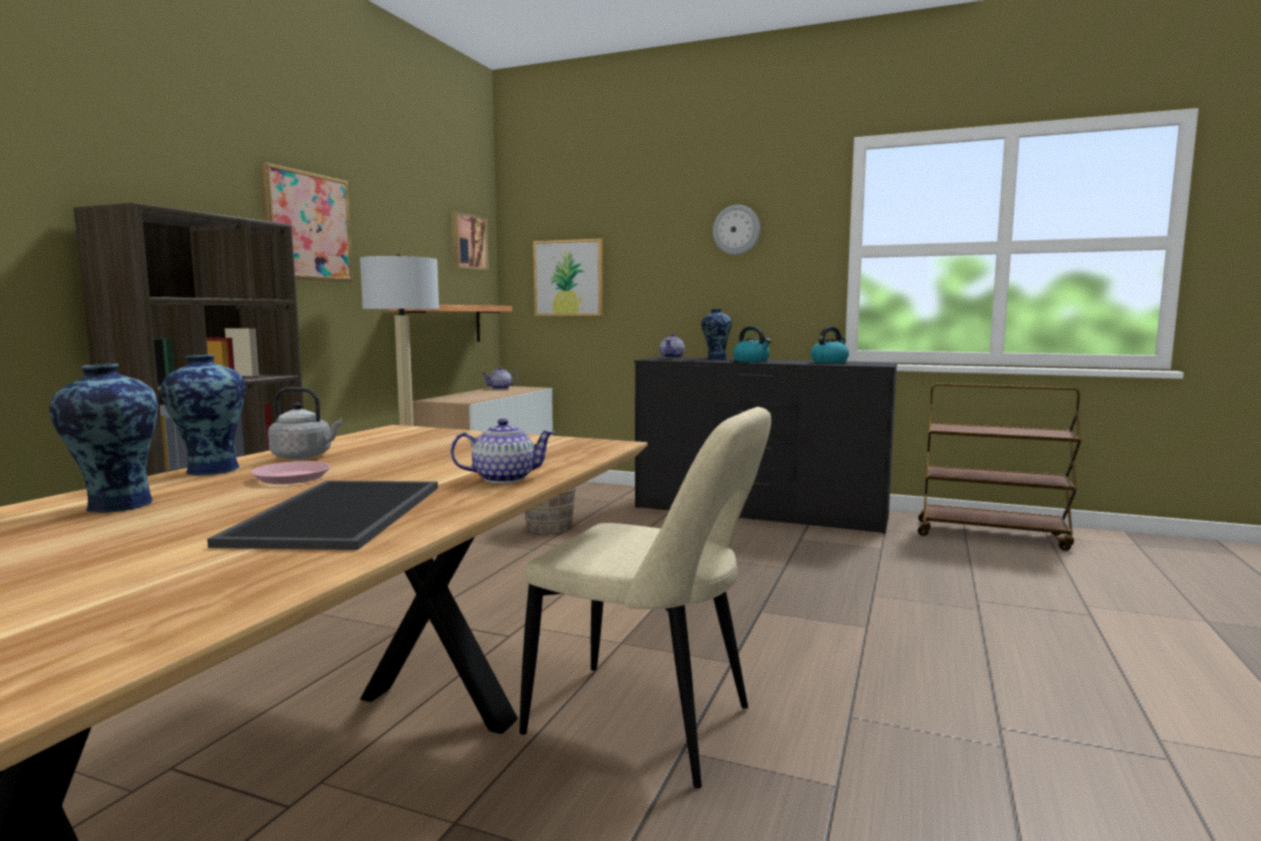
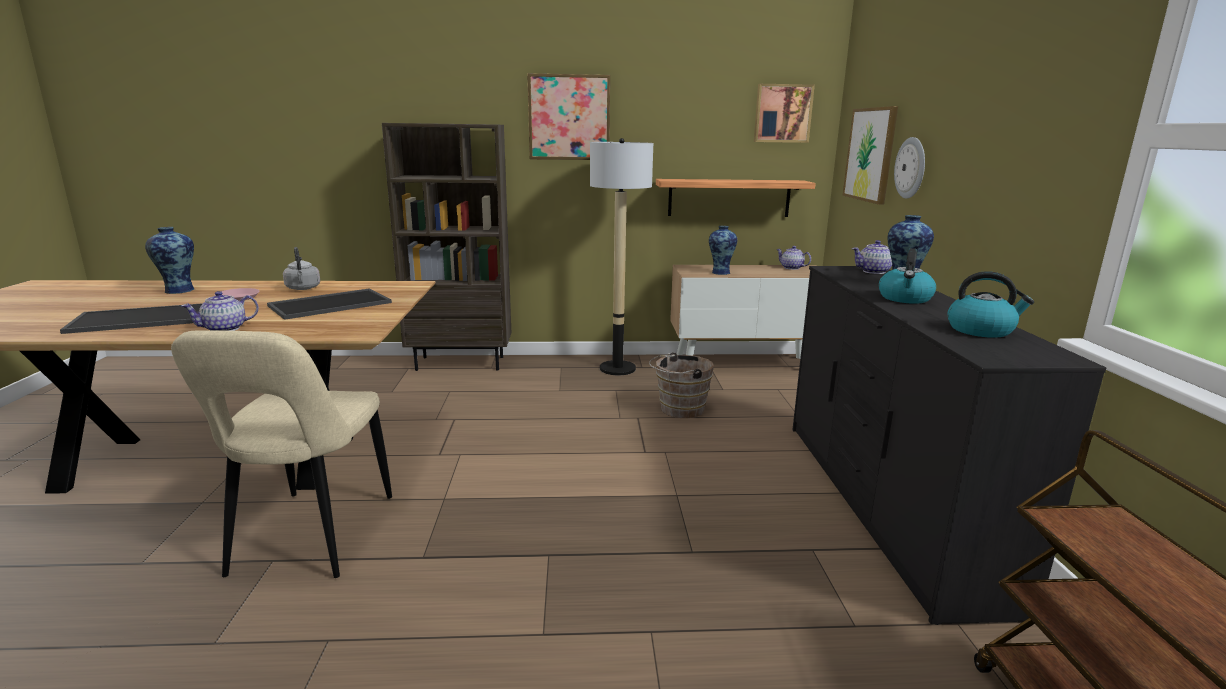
camera: 65 degrees right, 10 degrees up
(211, 470) = (262, 284): vase -> vase (720, 272)
(440, 449) = (331, 304): none -> tray
(503, 478) = (225, 329): teapot -> teapot turned 90 degrees clockwise
(736, 230) = (1006, 93): wall clock -> wall clock (911, 168)

